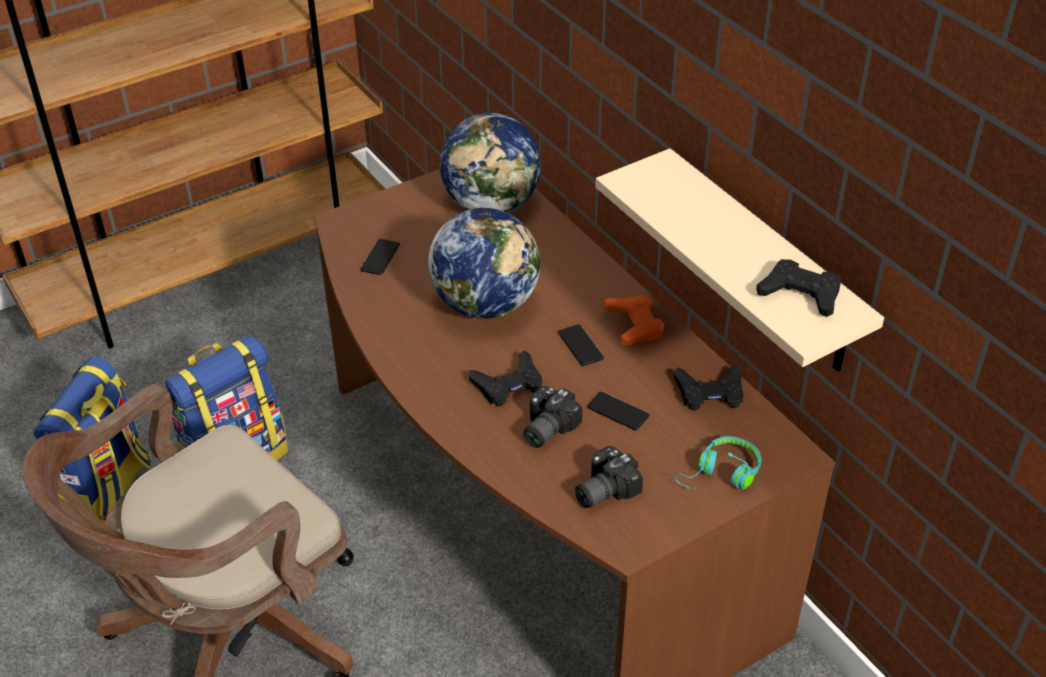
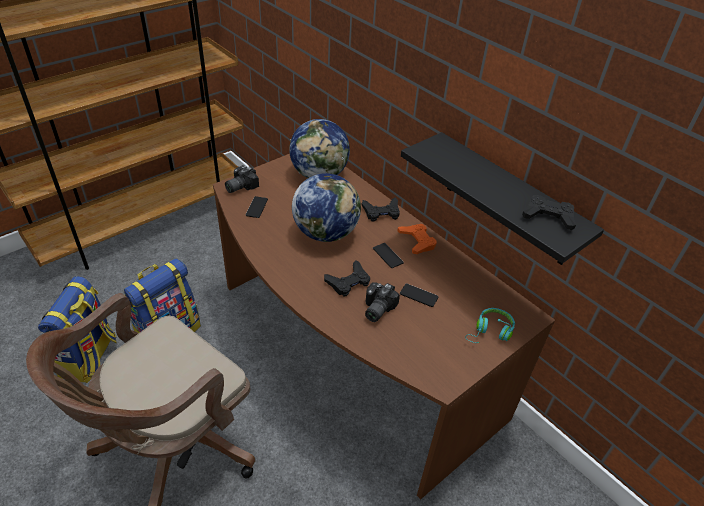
camera: 10 degrees left, 0 degrees up
(602, 489) = (419, 347): camera -> camera (239, 186)
(710, 393) = (471, 281): black game controller -> black game controller (381, 212)
(763, 264) = (508, 200): beige shelf -> black shelf

